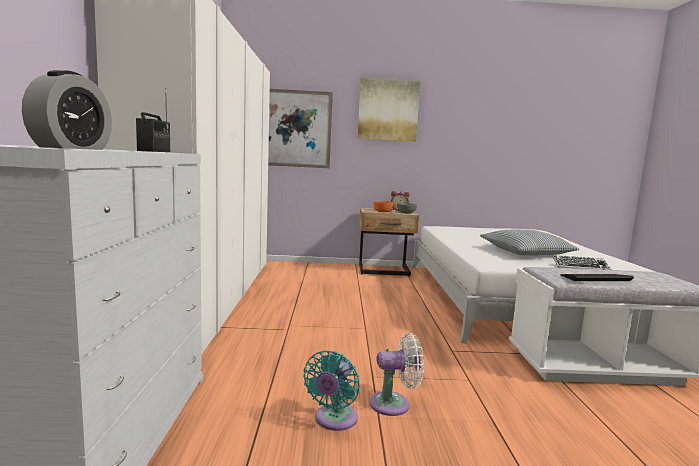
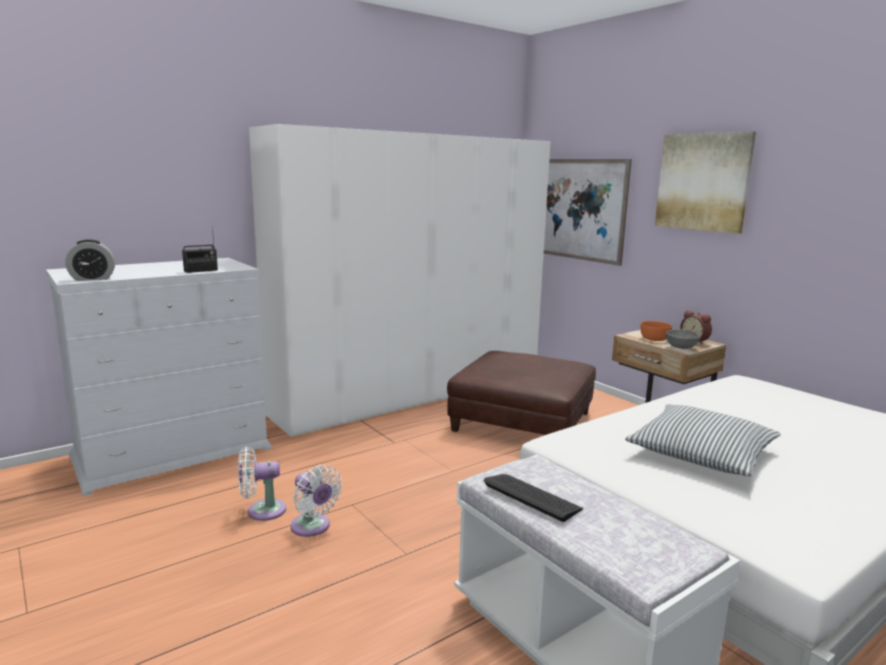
camera: 55 degrees right, 5 degrees up
(323, 289) = (521, 421): none -> brown ottoman
(334, 420) = (262, 511): turquoise fan -> white fan
(580, 267) = (693, 500): keyboard -> none

